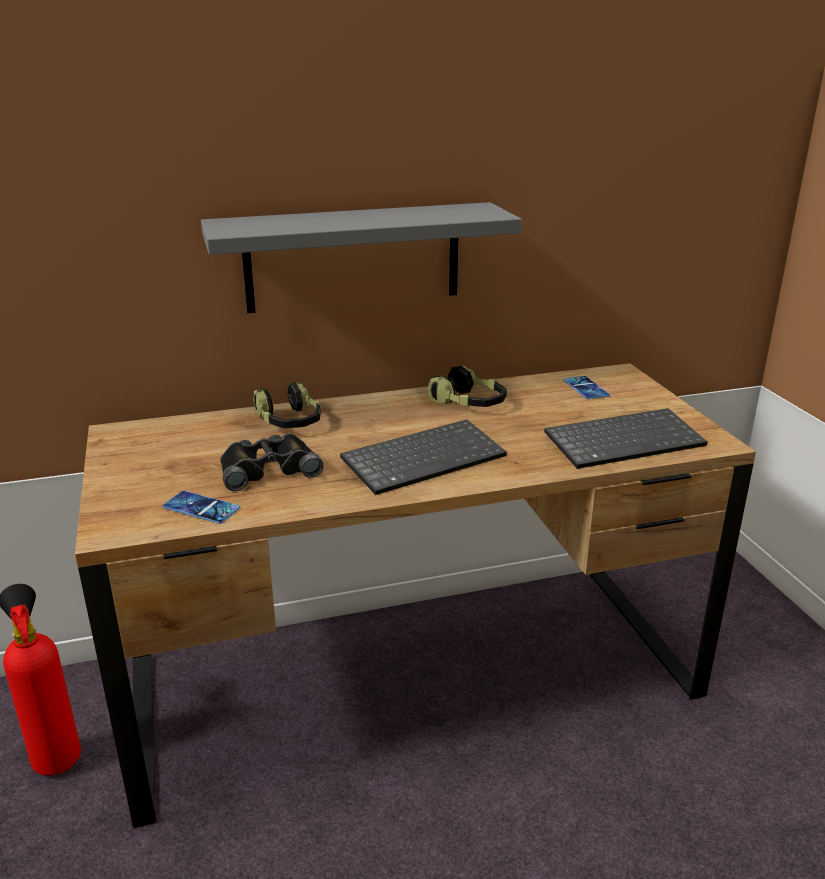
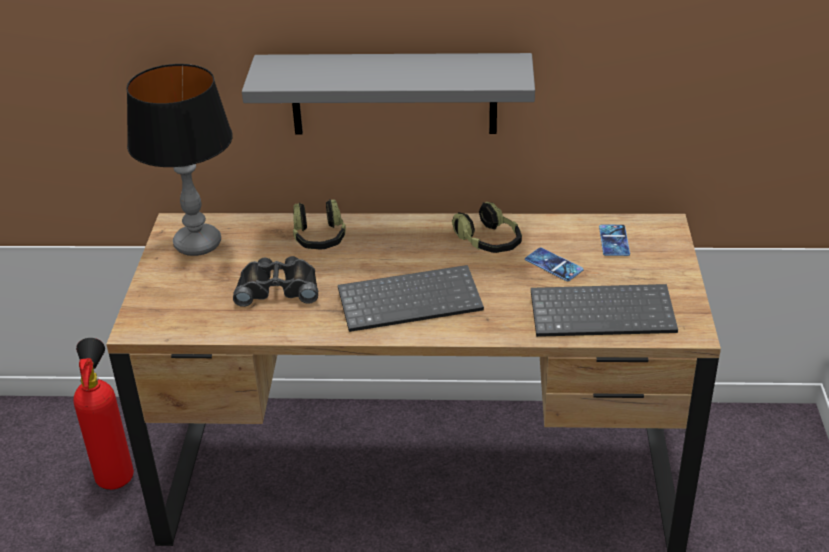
camera: 20 degrees right, 10 degrees up
(151, 445) = (198, 244): none -> table lamp
(201, 508) = (210, 318): phone -> phone (553, 265)

